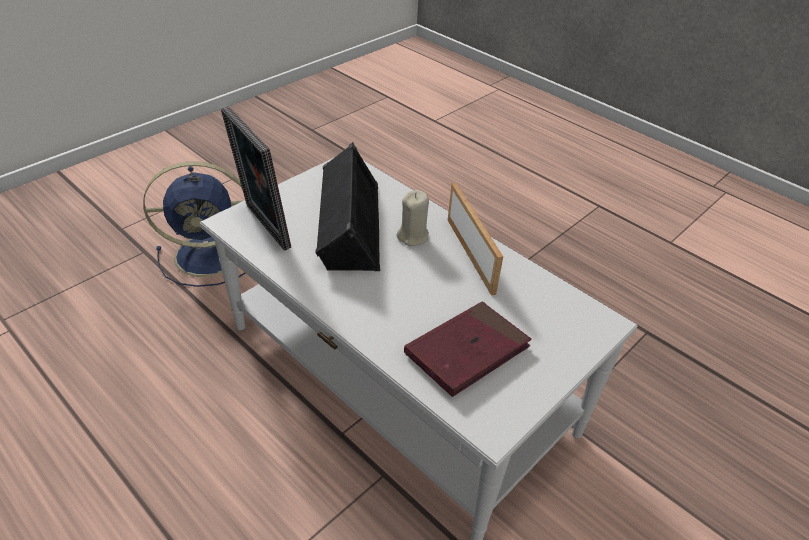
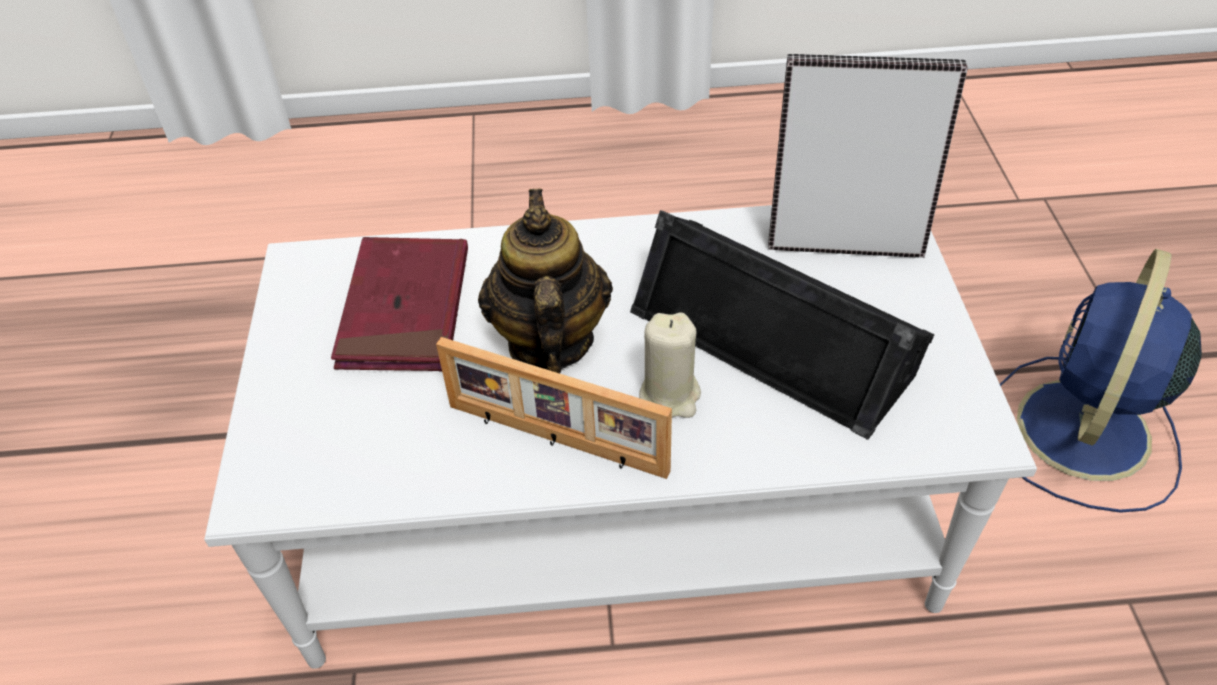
camera: 135 degrees right, 5 degrees up
(426, 286) = (549, 342): none -> teapot

